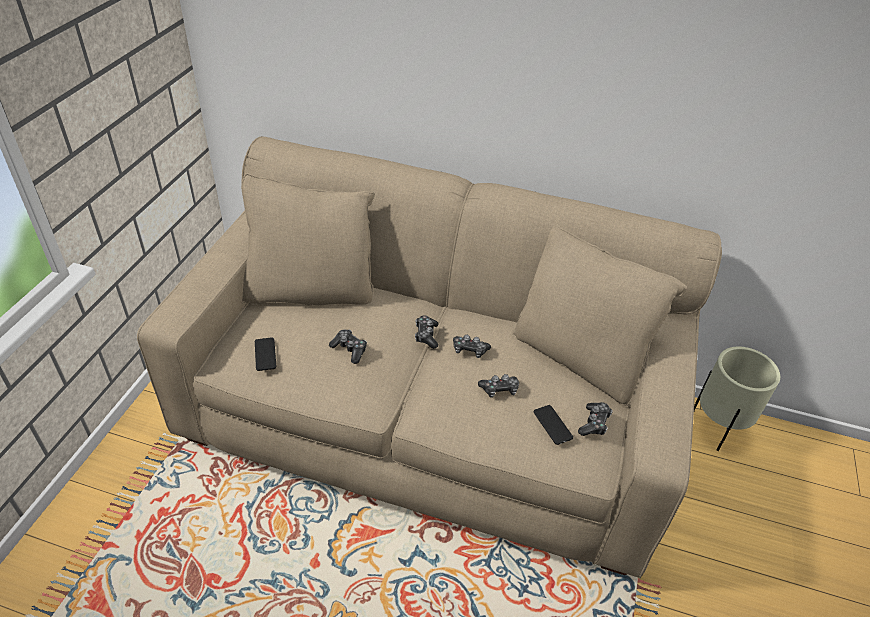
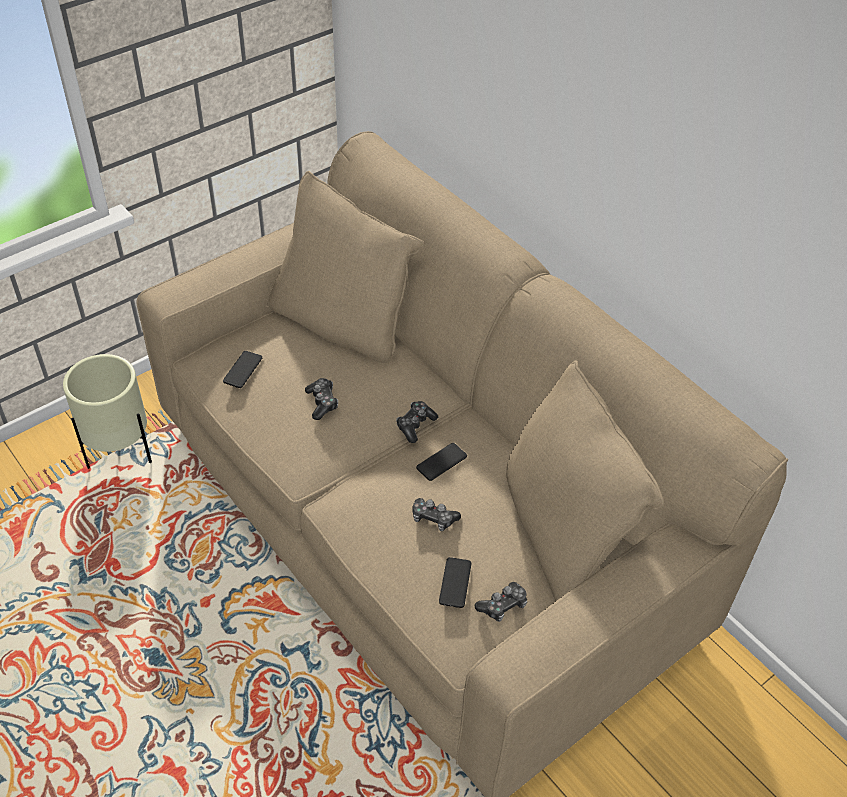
camera: 35 degrees right, 5 degrees up
(469, 350) = (441, 462): game controller -> phone
(717, 429) = (761, 720): beige planter -> beige planter (121, 453)

